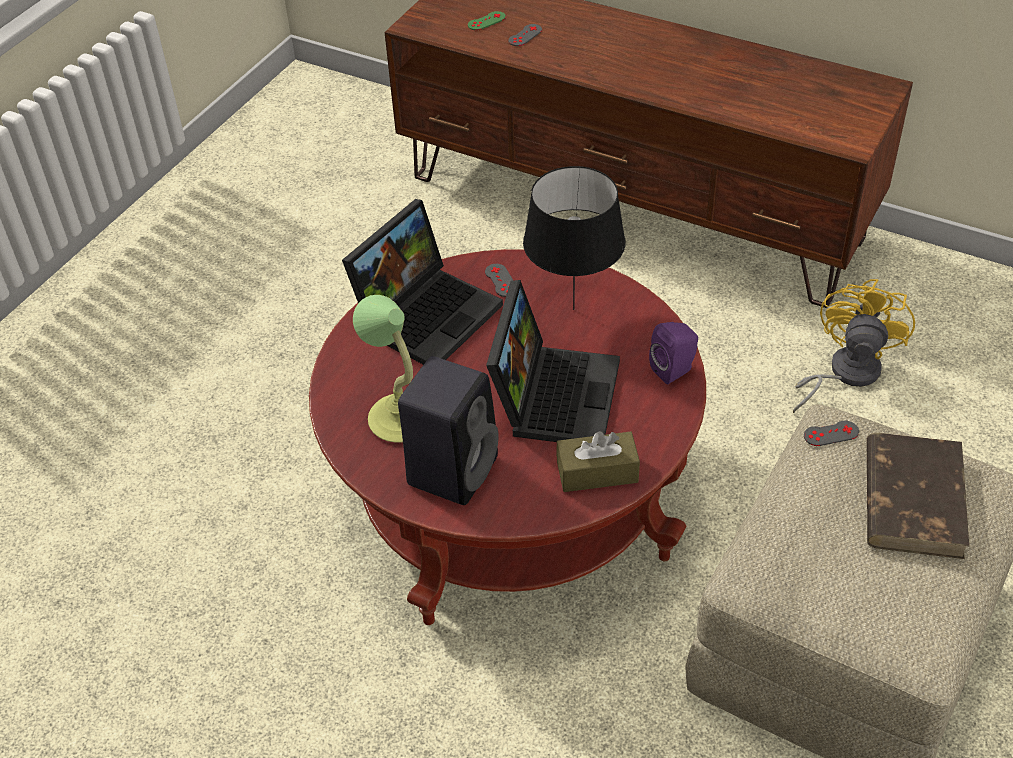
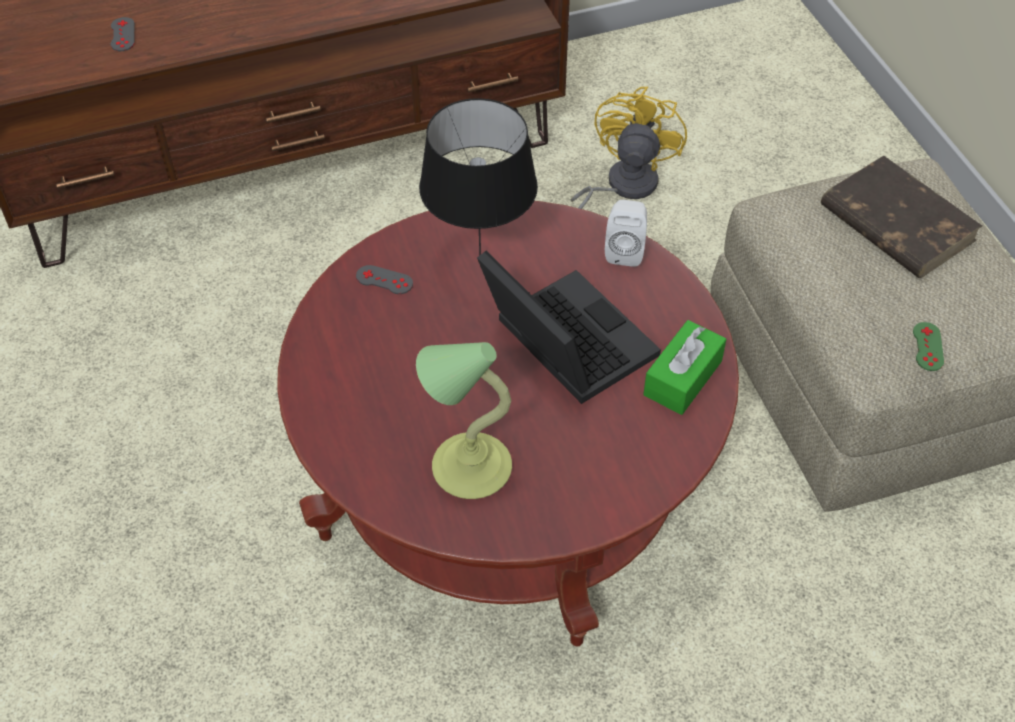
camera: 50 degrees left, 5 degrees up
(427, 313) = (360, 357): laptop -> none
(453, 468) = (573, 470): black speaker -> none
(486, 21) = (61, 42): green game controller -> green game controller (928, 346)
(597, 472) = (682, 378): brown tissue box -> green tissue box
(675, 370) = (625, 250): purple speaker -> white speaker
(831, 433) = (788, 216): grey game controller -> none
(844, 373) = (621, 186): yellow fan -> yellow fan turned 45 degrees clockwise

